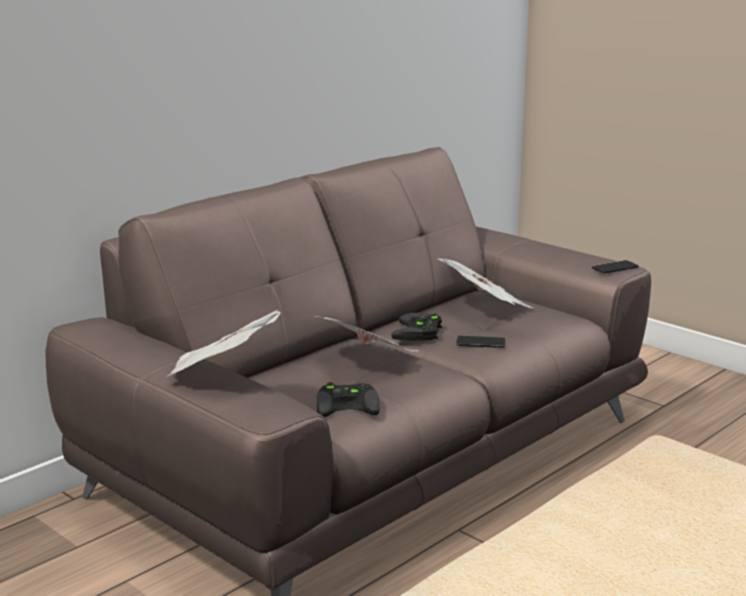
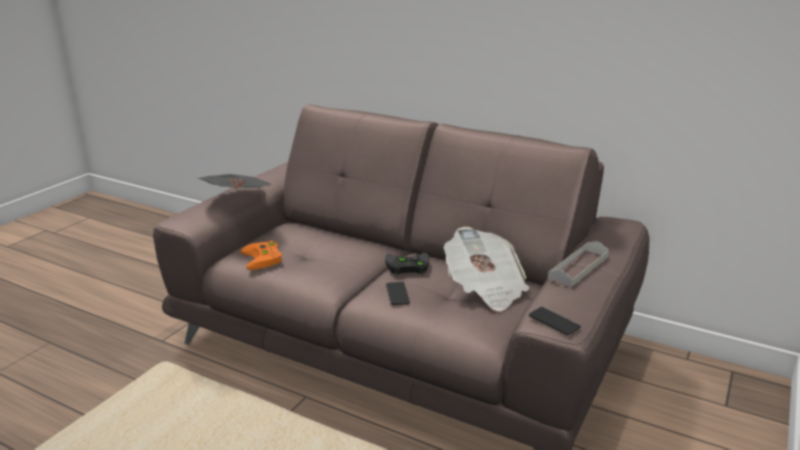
camera: 75 degrees right, 5 degrees up
(349, 404) = (264, 259): black game controller -> orange game controller
(370, 361) = (342, 256): newspaper -> none
(519, 246) = (578, 267): none -> grey tray

